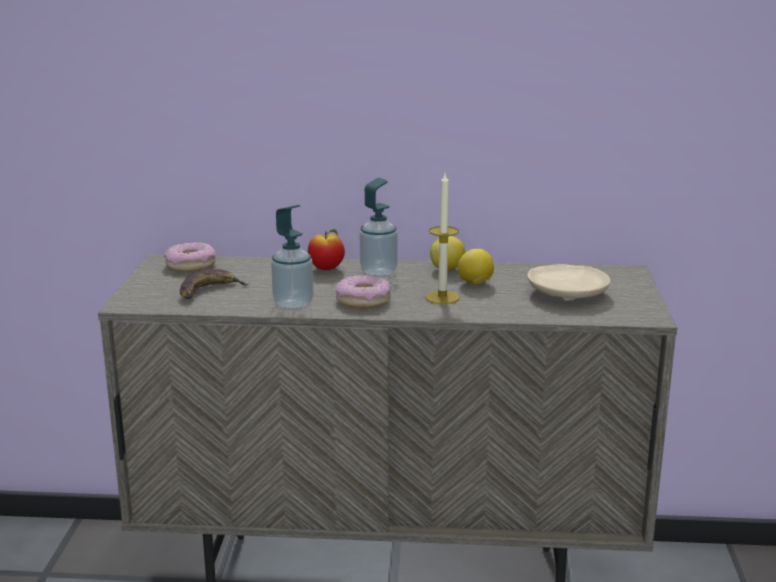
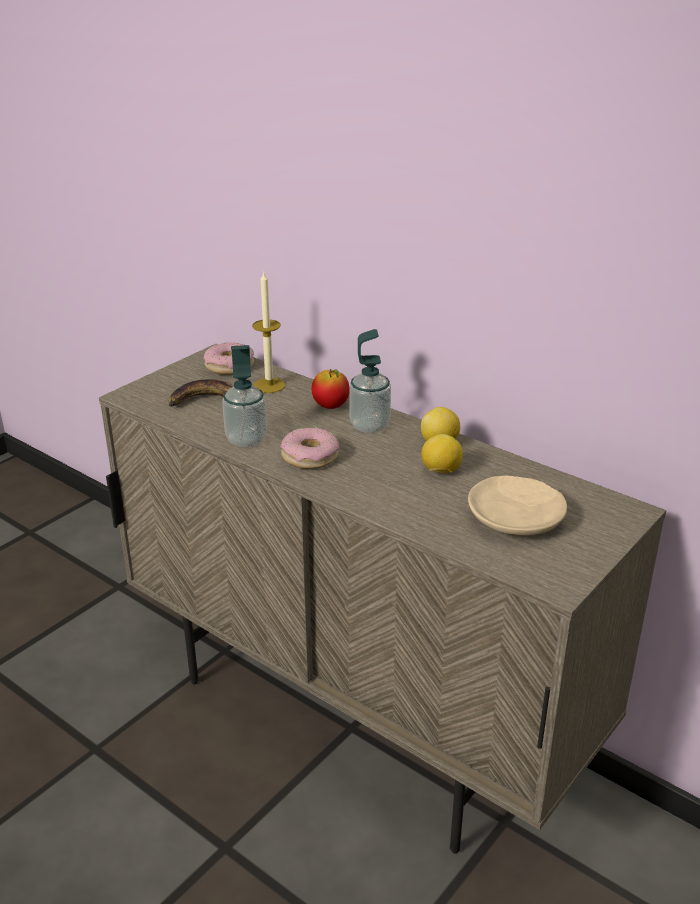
camera: 35 degrees right, 10 degrees up
(442, 297) = (384, 478): candle -> candle (269, 385)

